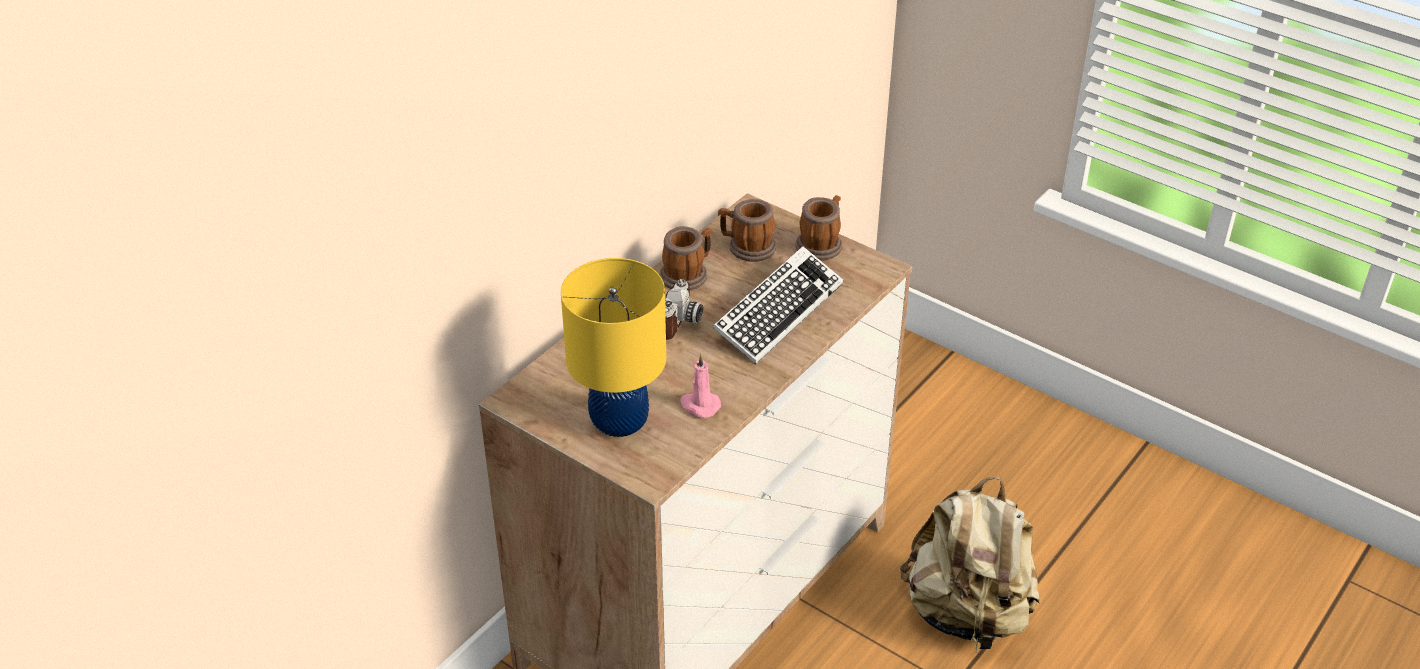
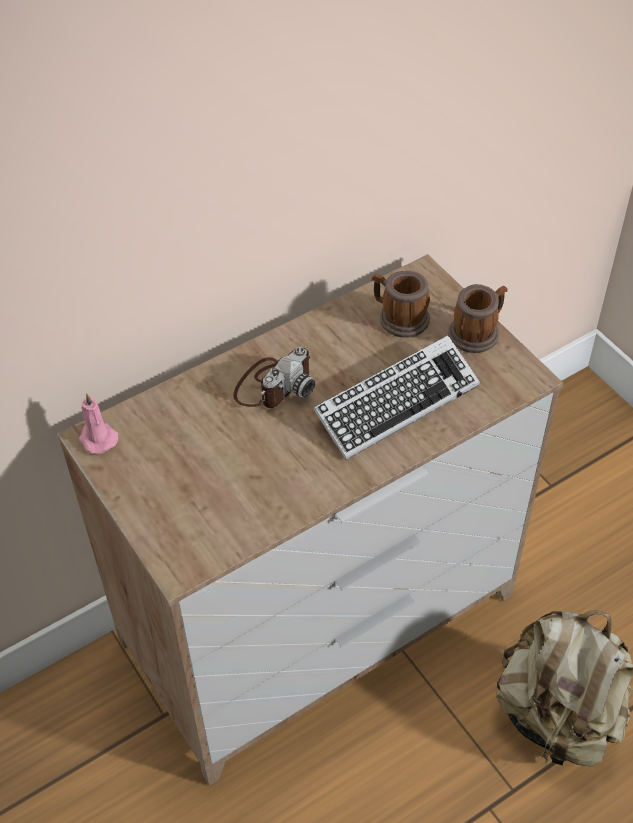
camera: 20 degrees right, 10 degrees up
(622, 422) = (182, 493): yellow table lamp -> none
(688, 274) = (325, 335): mug -> none
(699, 405) = (267, 494): pink candle -> pink candle (97, 438)

